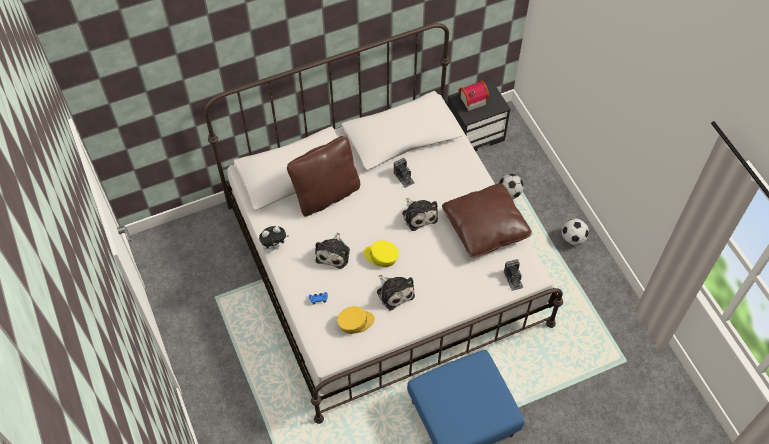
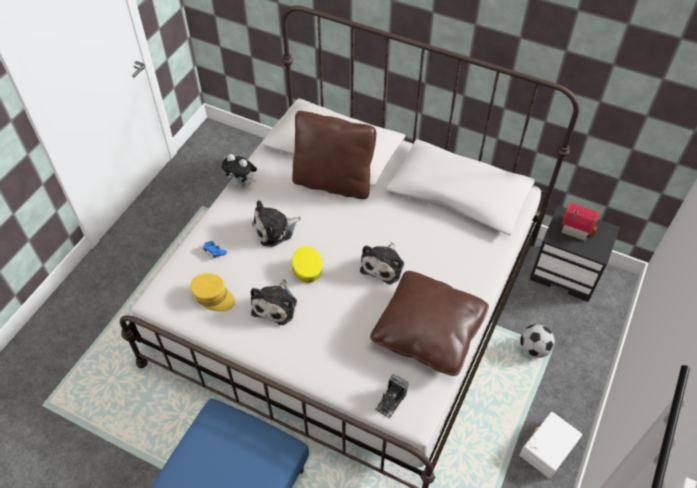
camera: 50 degrees right, 5 degrees down
(404, 177) = (413, 225): camera -> none
(573, 238) = (546, 448): football -> white storage box

